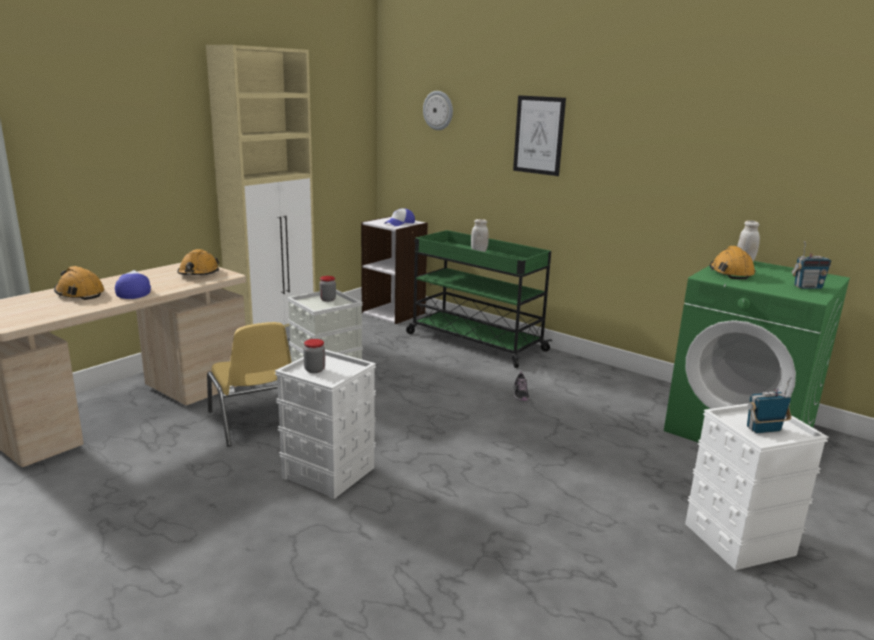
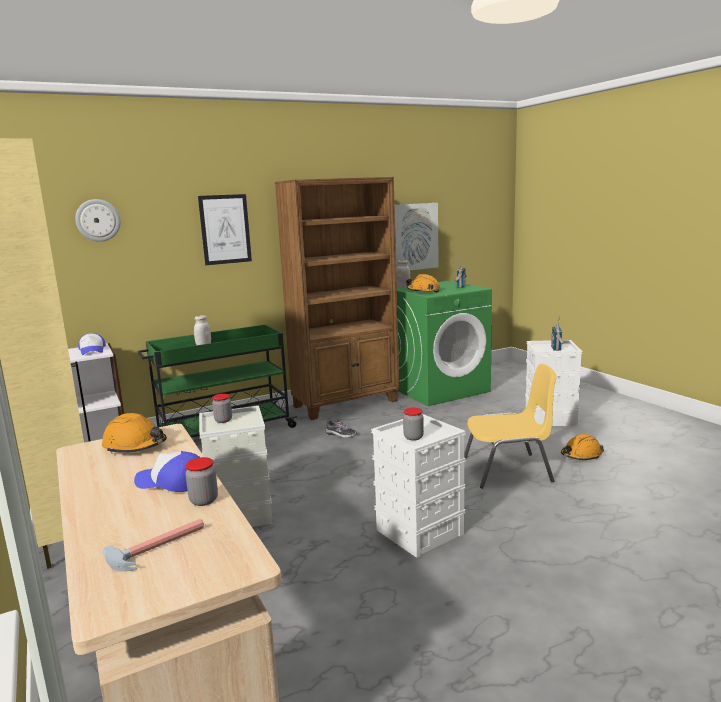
camera: 65 degrees left, 5 degrees down
(43, 305) = (159, 547): none -> hammer
(79, 293) = (129, 521): orange hard hat -> orange hard hat (581, 455)
(104, 303) = (204, 500): none -> jar
(255, 422) = (289, 564): yellow chair -> yellow chair (508, 470)
(611, 380) = (346, 403): none -> brown bookcase
(803, 191) = (413, 237): none -> picture

